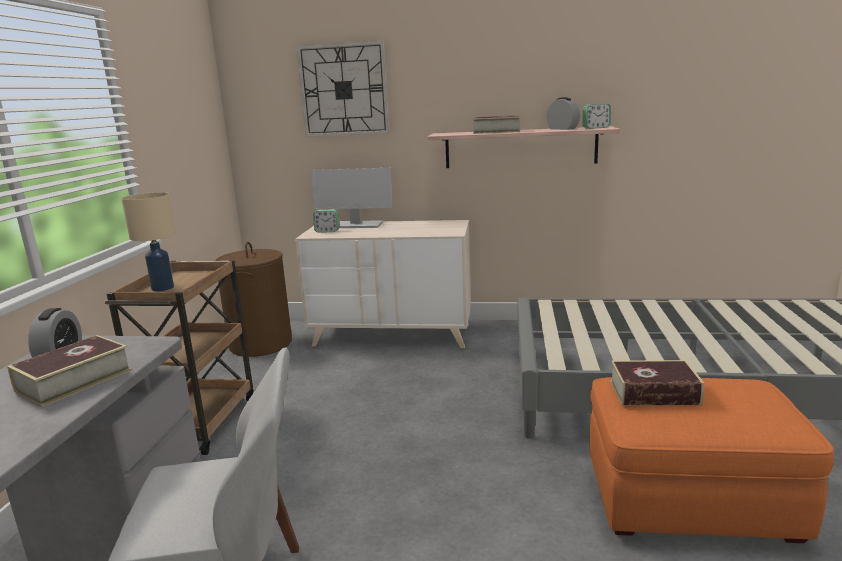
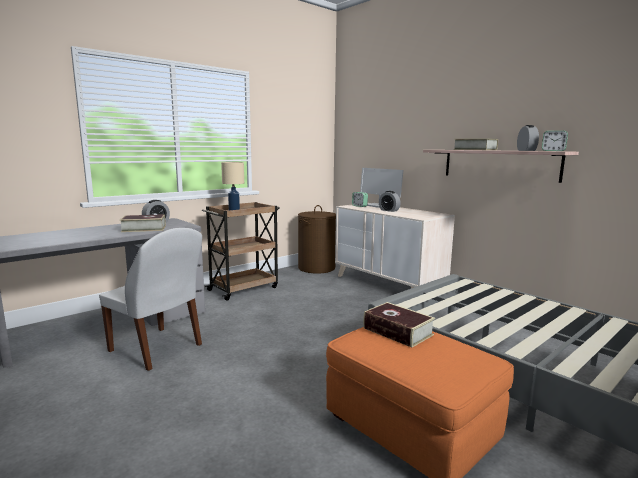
camera: 40 degrees right, 5 degrees down
(344, 90) = (392, 118): wall clock -> none
(385, 230) = (389, 210): none -> alarm clock

